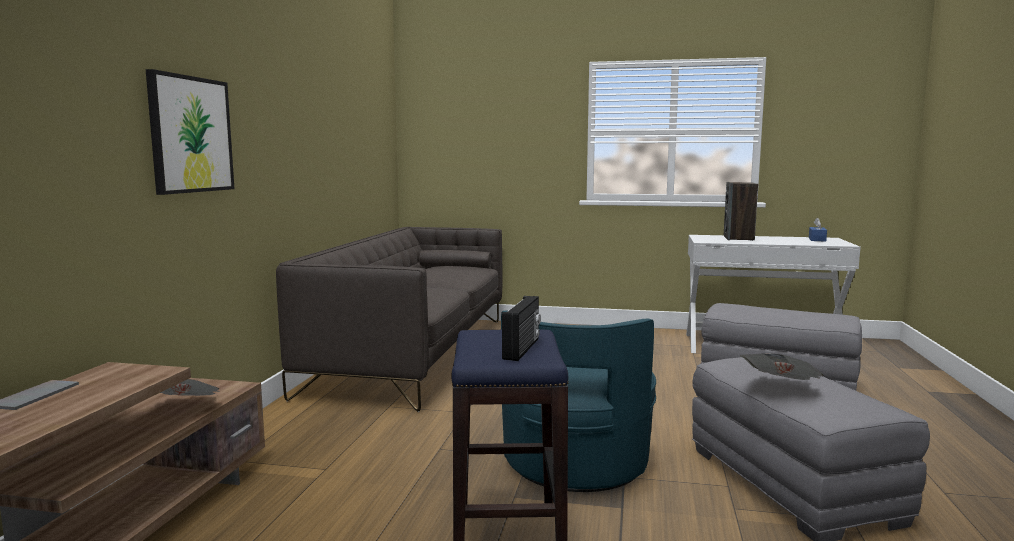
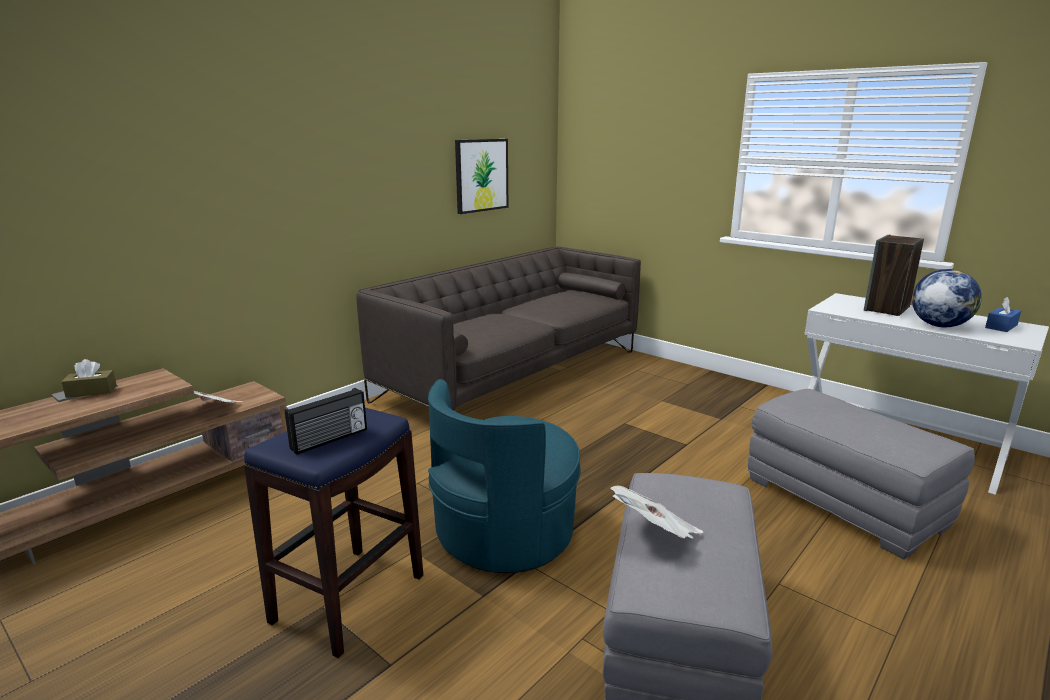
camera: 30 degrees right, 10 degrees up
(52, 392) = (91, 391): none -> brown tissue box
(190, 134) = (252, 186): picture -> picture (481, 175)
(786, 242) = (939, 326): none -> globe

